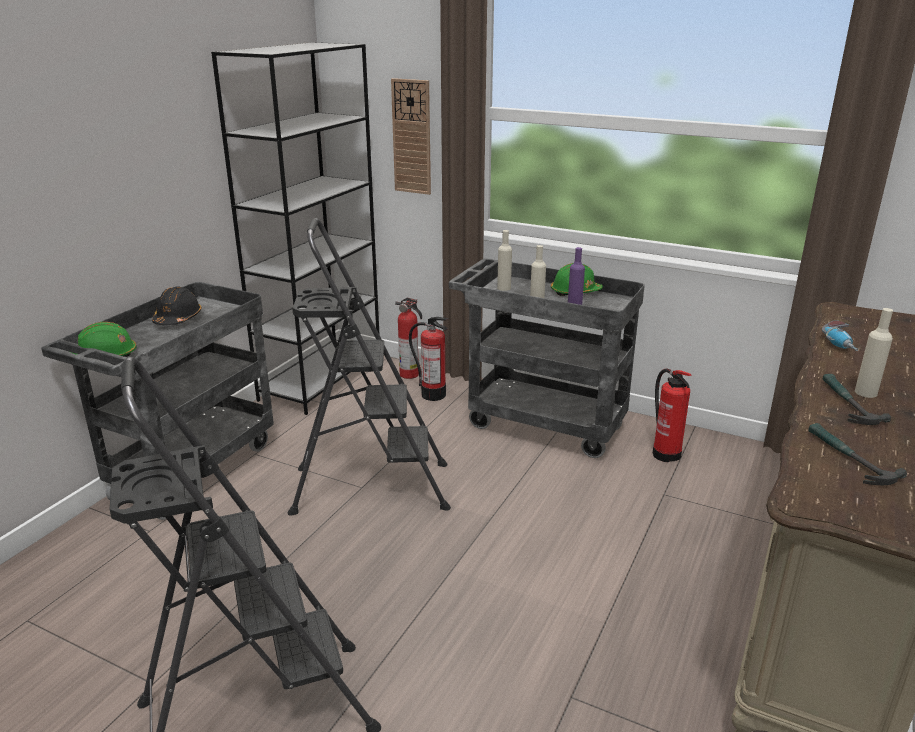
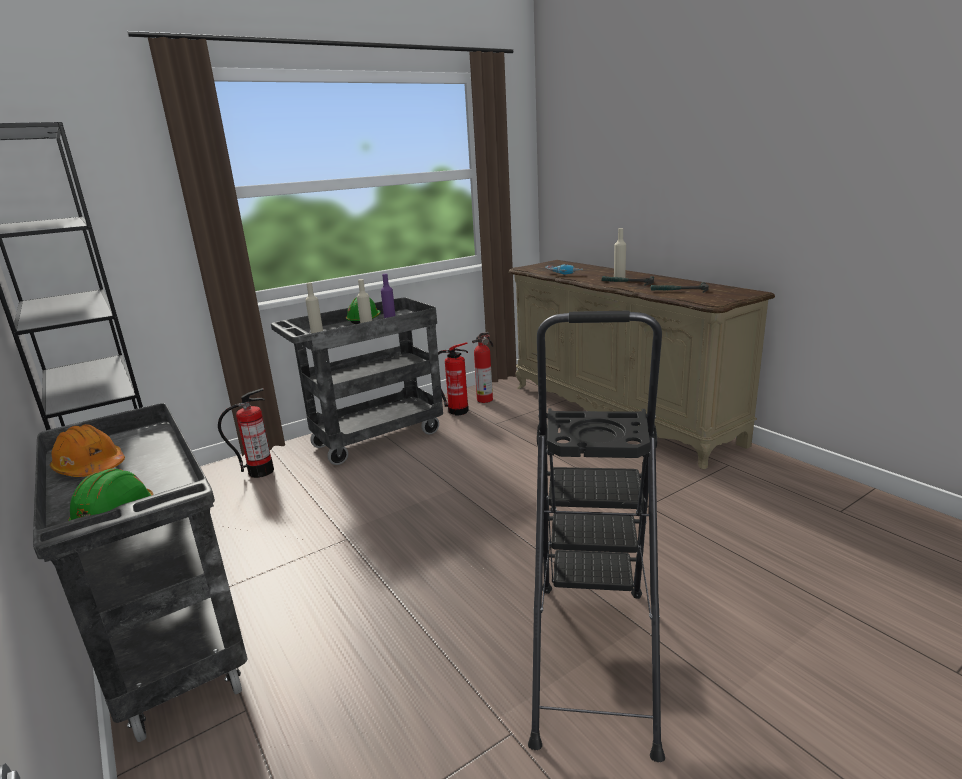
camera: 60 degrees left, 5 degrees down
(178, 319) = (91, 467): black hard hat -> orange hard hat
(368, 487) = (352, 535): step ladder -> none
(410, 374) = (210, 474): fire extinguisher -> fire extinguisher (486, 399)
(412, 137) = (137, 232): wall clock -> none

